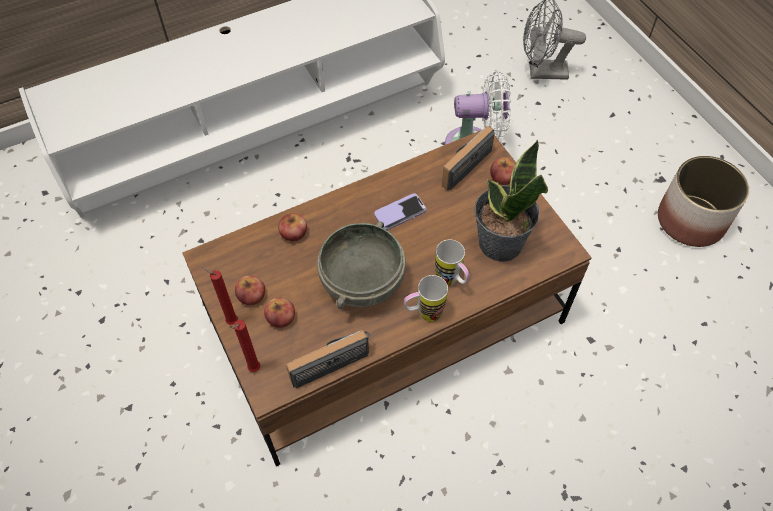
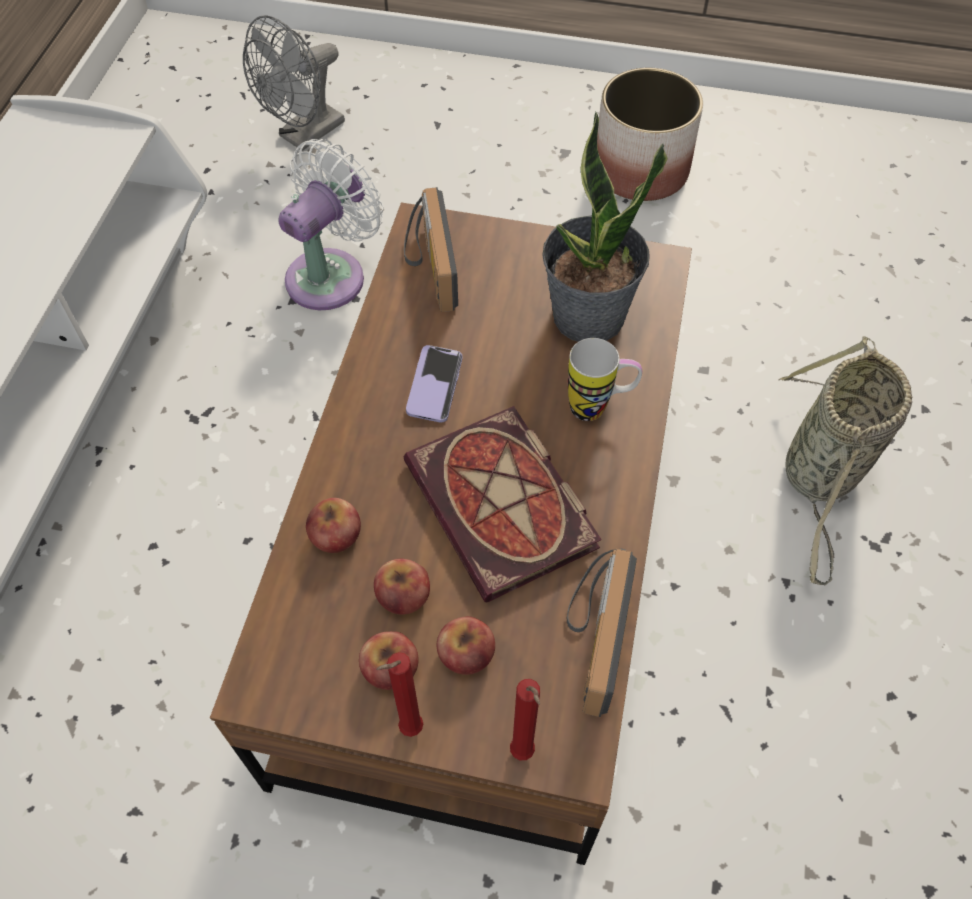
camera: 50 degrees left, 0 degrees up
(363, 283) = (506, 507): grey bowl -> book
(423, 315) = (620, 473): mug -> none
(502, 177) = (493, 244): apple -> apple (403, 595)
(581, 440) = (820, 477): none -> basket

